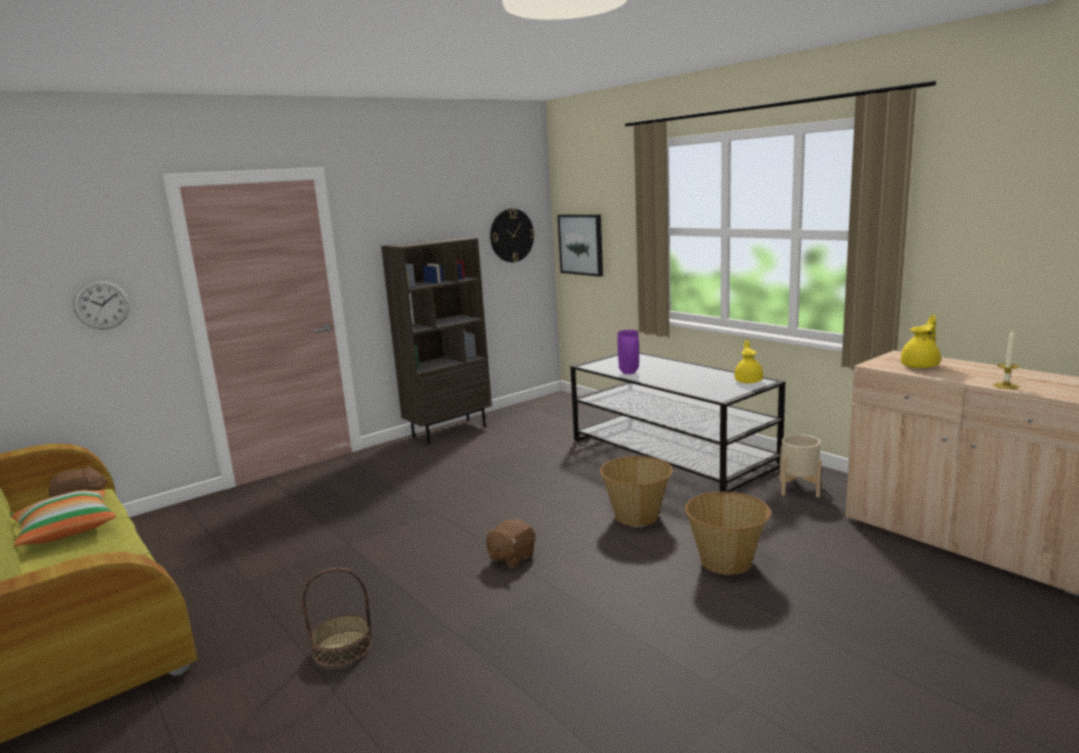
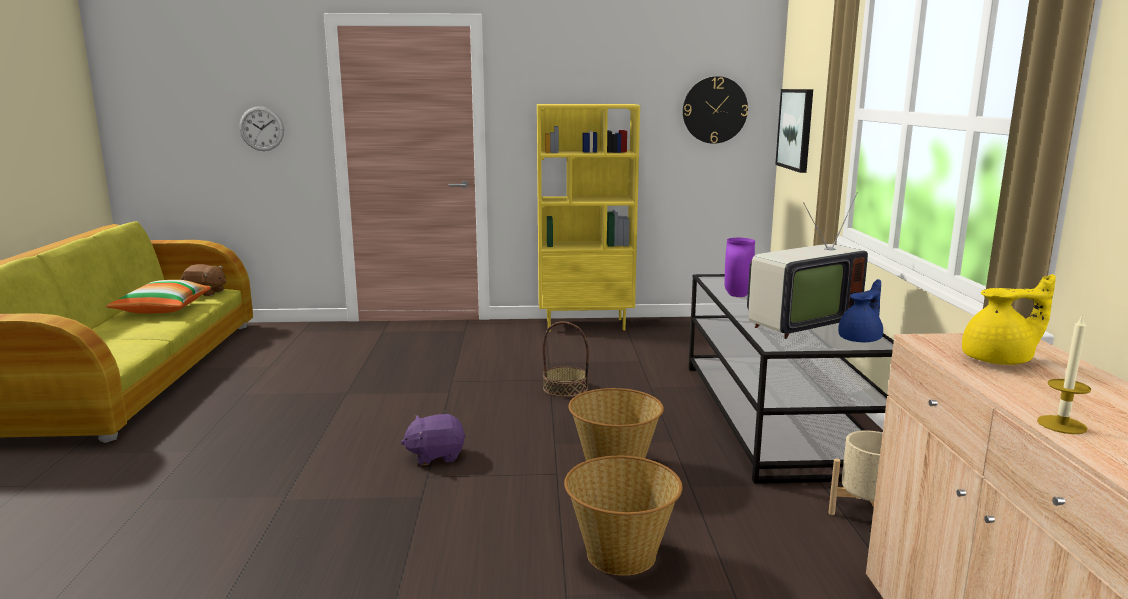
camera: 35 degrees right, 0 degrees up
(342, 648) = (205, 471): basket -> basket (565, 388)
(449, 431) = (586, 325): brown bookcase -> yellow bookcase
(511, 557) = (435, 456): brown plush toy -> purple plush toy
(701, 381) = (798, 324): none -> television
(748, 381) = (861, 339): yellow teapot -> blue teapot

